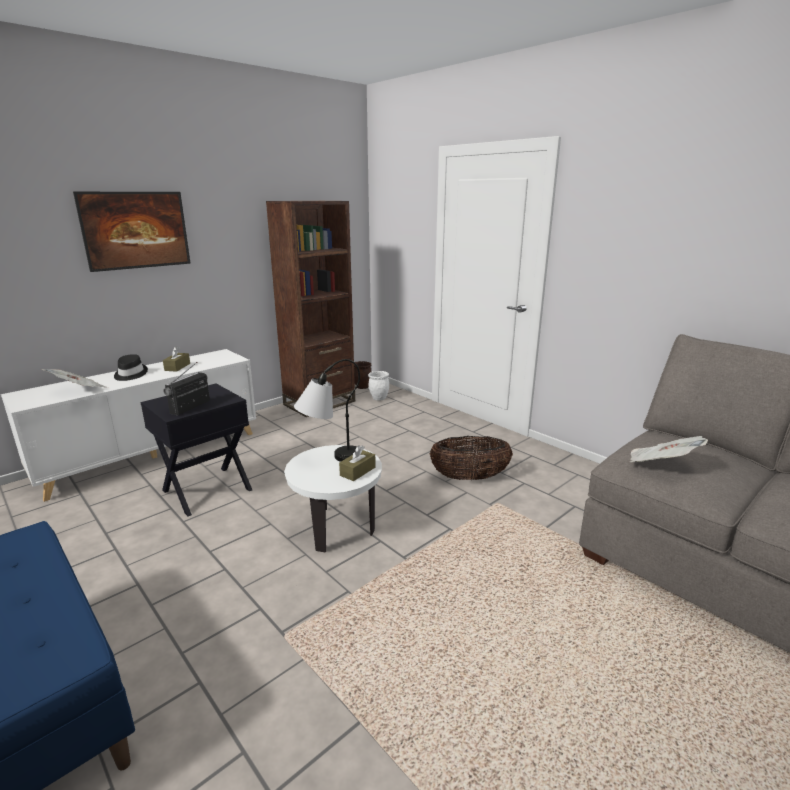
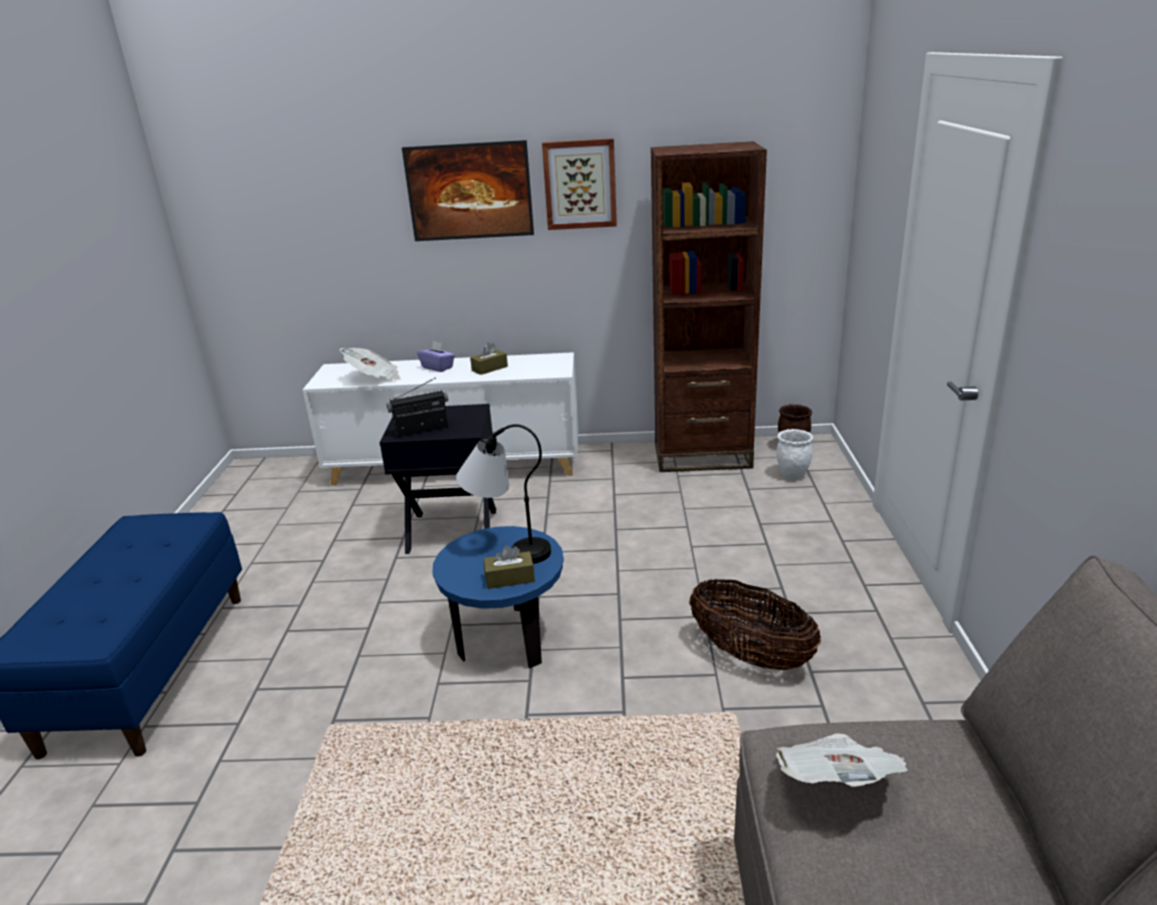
camera: 45 degrees right, 5 degrees up
(130, 374) = (438, 367): black hat -> purple tissue box
(220, 226) = (580, 184): none -> picture
(336, 528) = (507, 639): white side table -> blue side table

